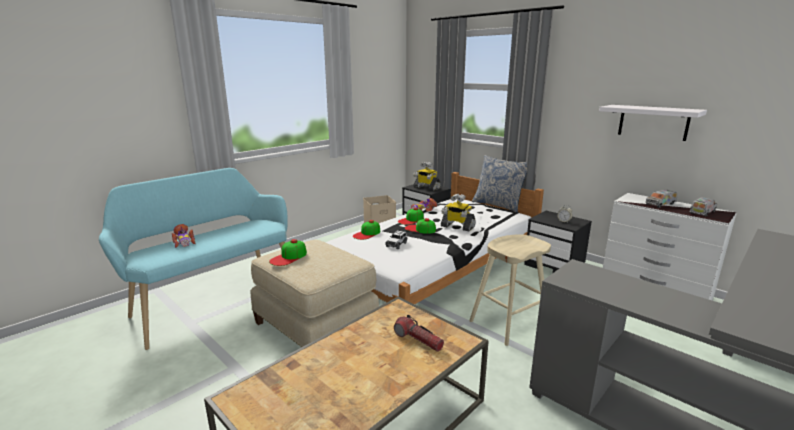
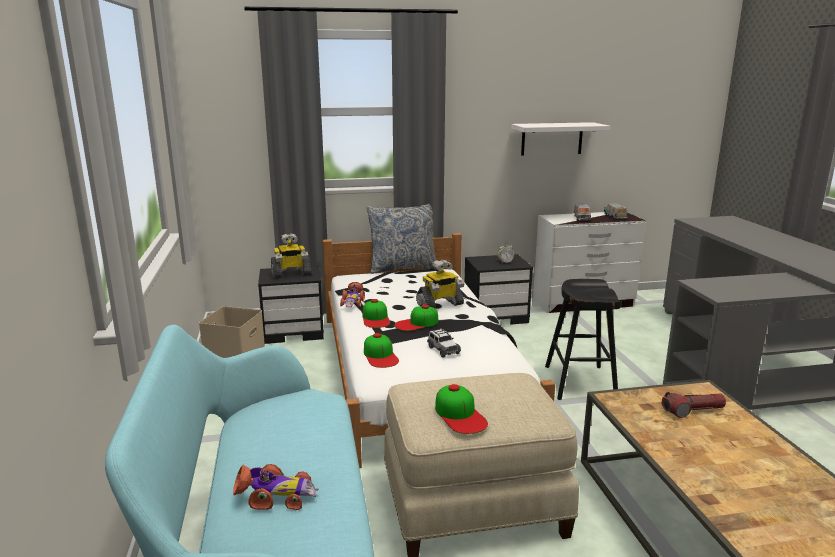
camera: 55 degrees left, 0 degrees up
(508, 323) = (580, 383): beige stool -> black stool

